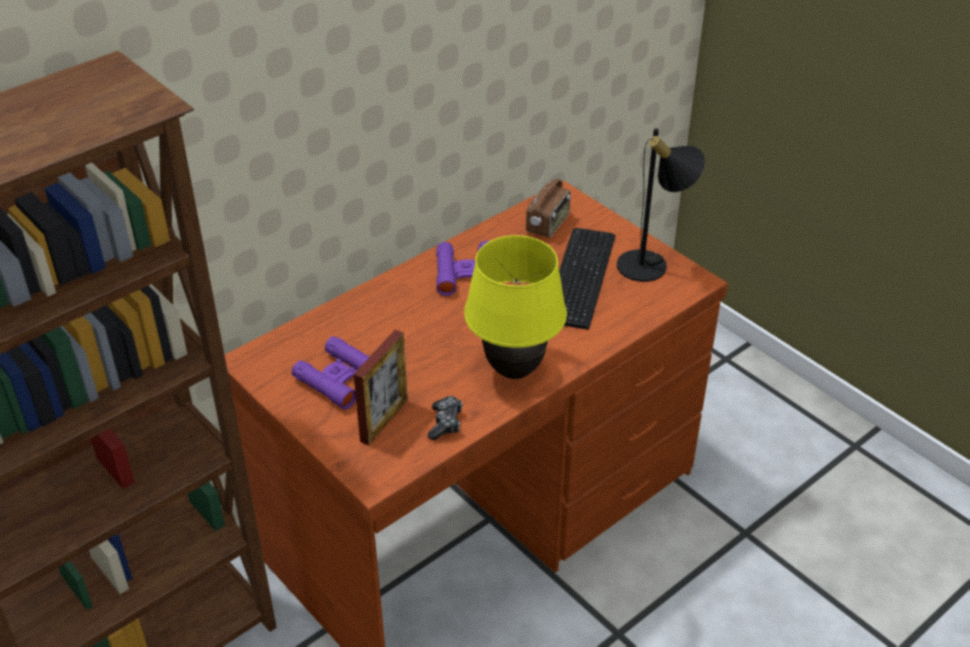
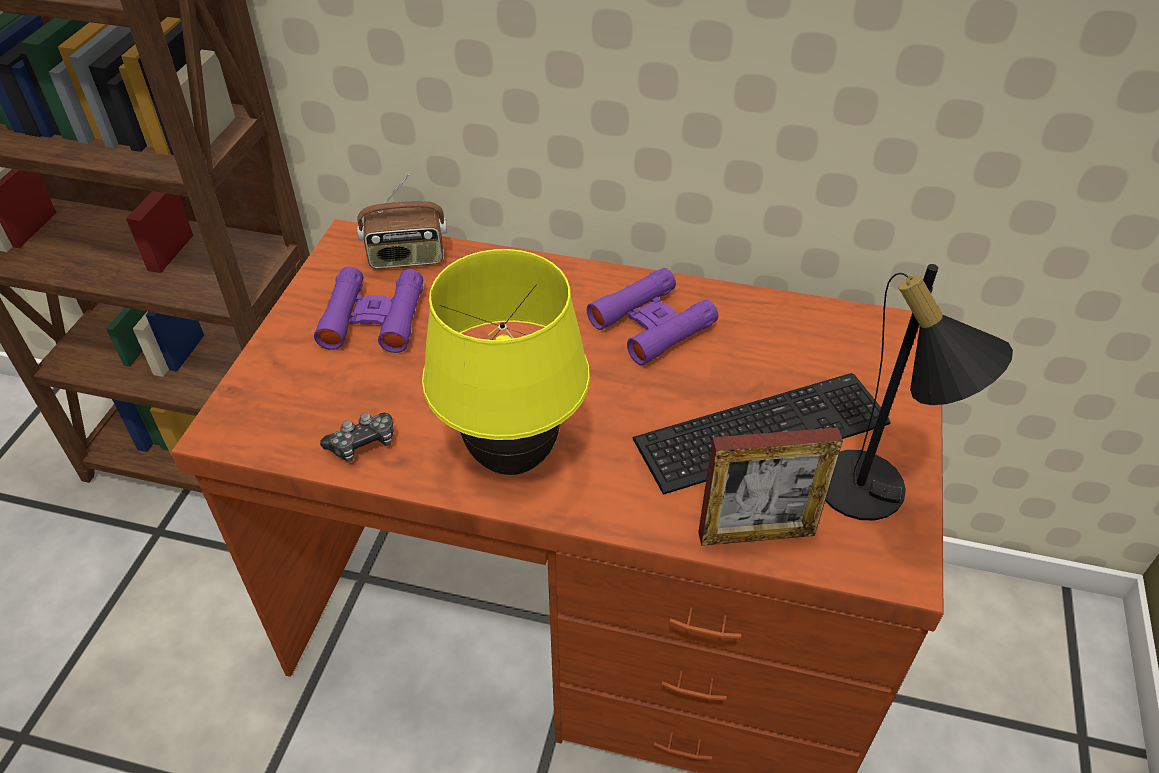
camera: 55 degrees right, 5 degrees up
(384, 420) = (329, 388): picture frame -> picture frame (756, 534)
(548, 225) = (832, 347): radio -> radio (407, 258)

